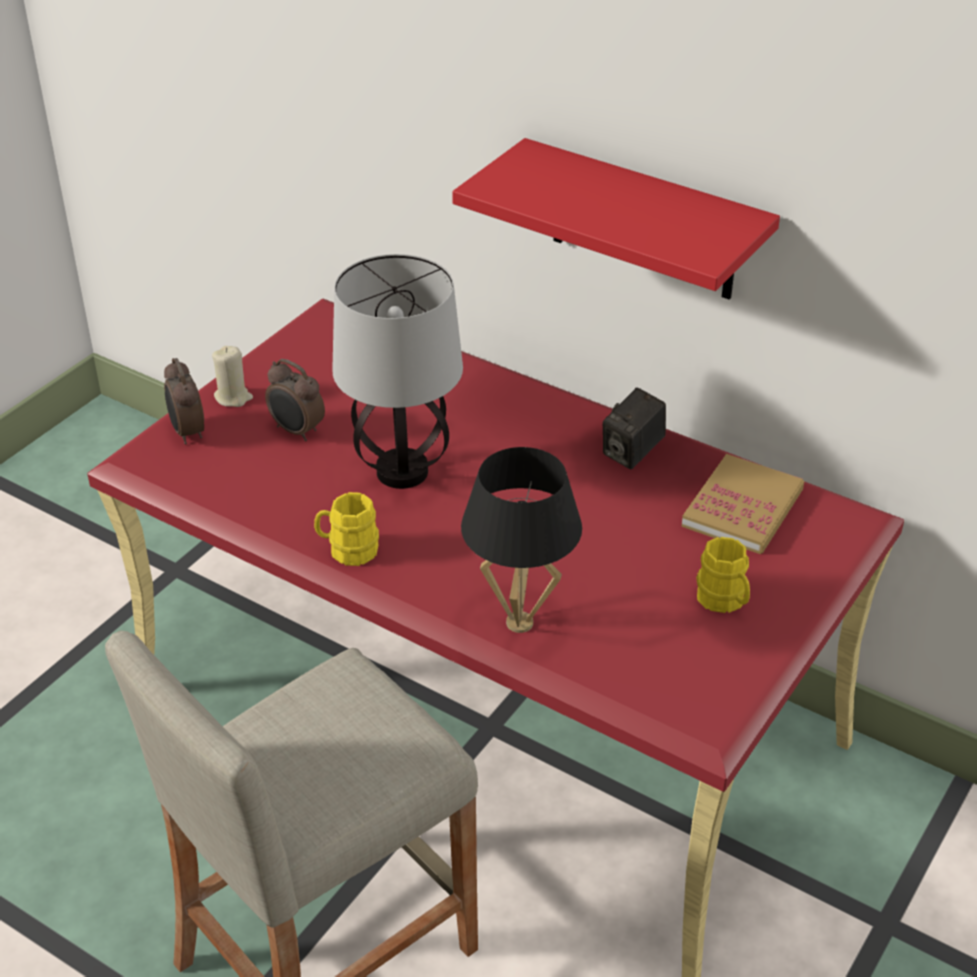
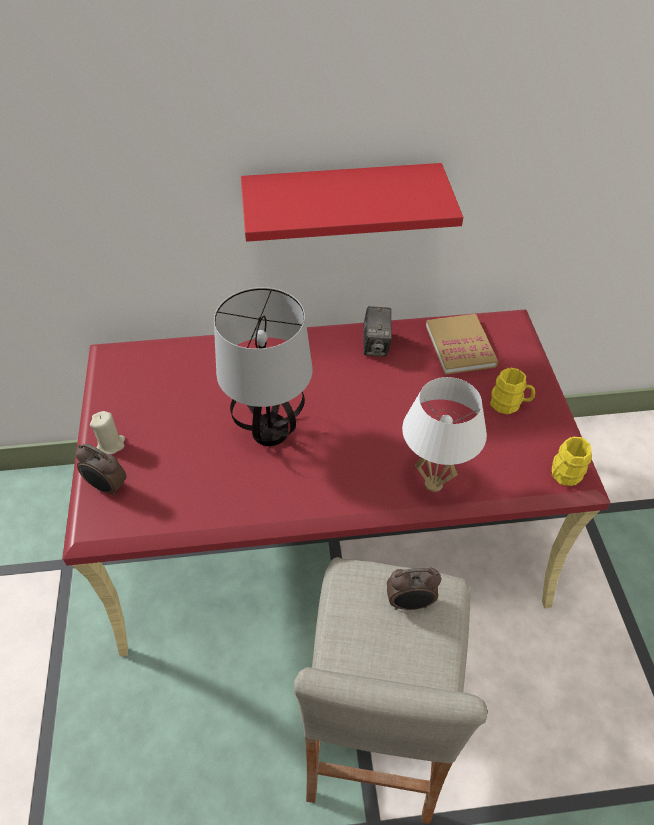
camera: 40 degrees left, 10 degrees up
(296, 431) = (178, 443): alarm clock -> alarm clock (410, 603)
(348, 550) = (295, 502): yellow mug -> yellow mug (563, 475)
(519, 623) = (433, 484): black table lamp -> white table lamp

